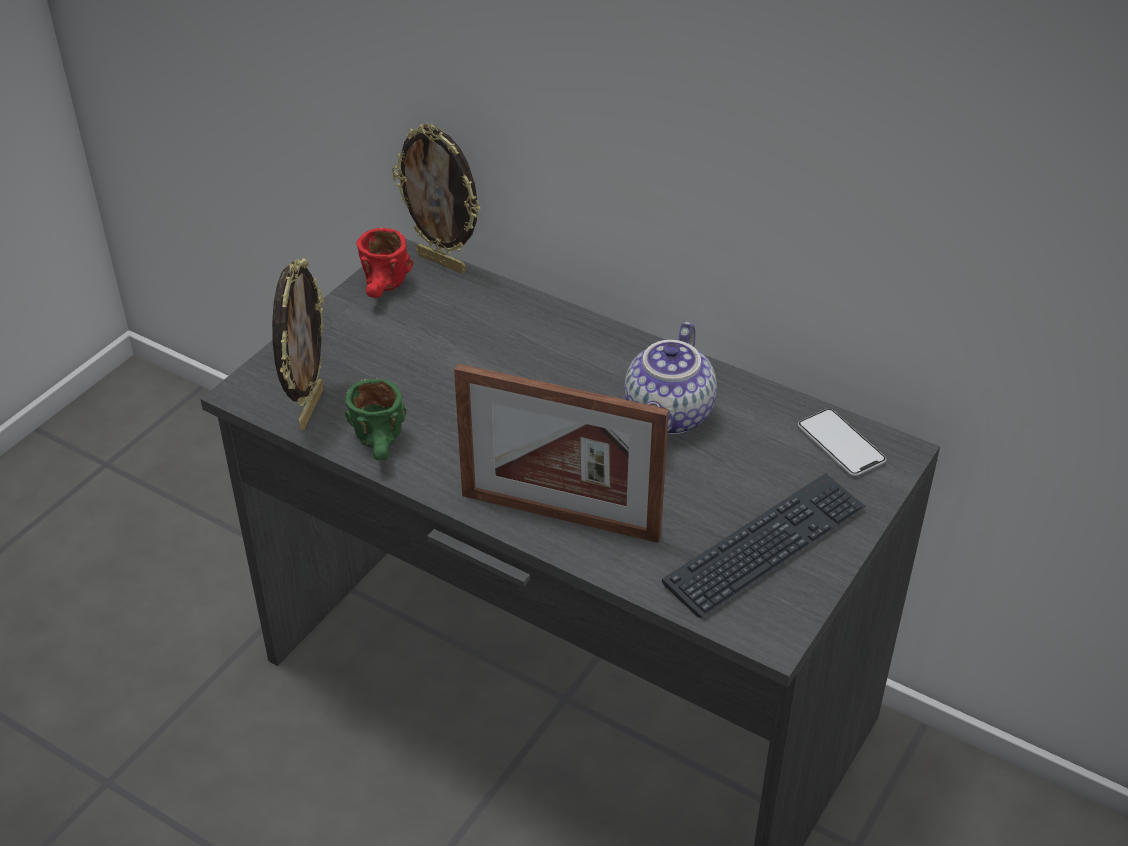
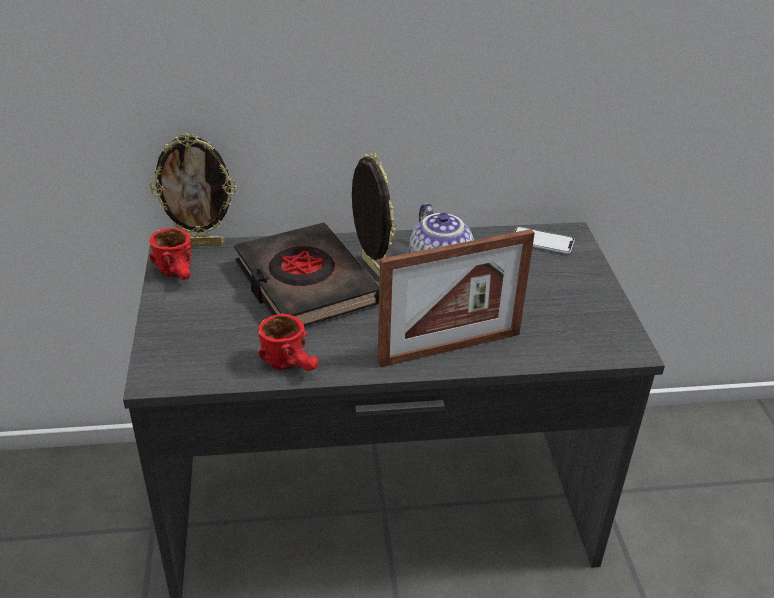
camera: 40 degrees left, 5 degrees down
(309, 408) = (214, 366): picture frame -> picture frame (370, 268)
(382, 446) = (293, 364): green mug -> red mug
(495, 361) = (305, 284): none -> black book
(766, 547) = (573, 308): keyboard -> none

